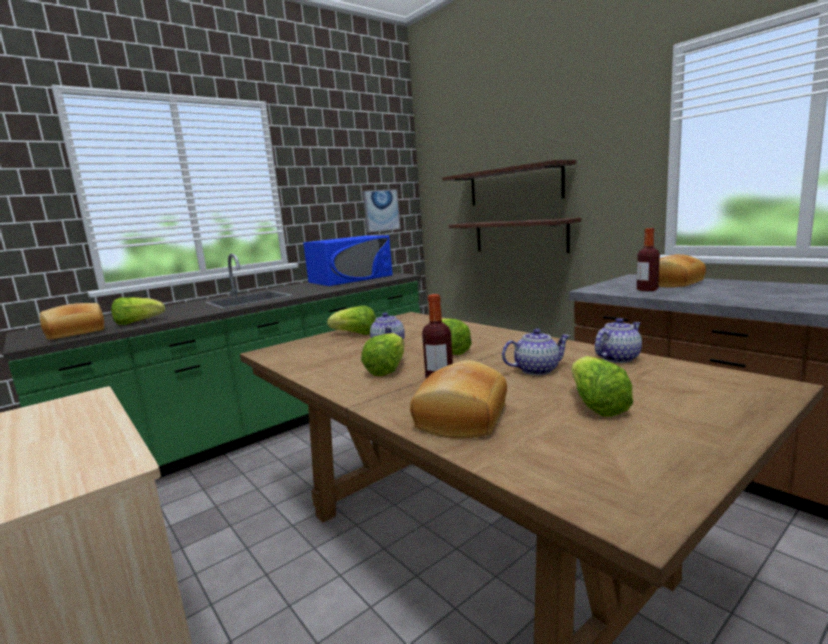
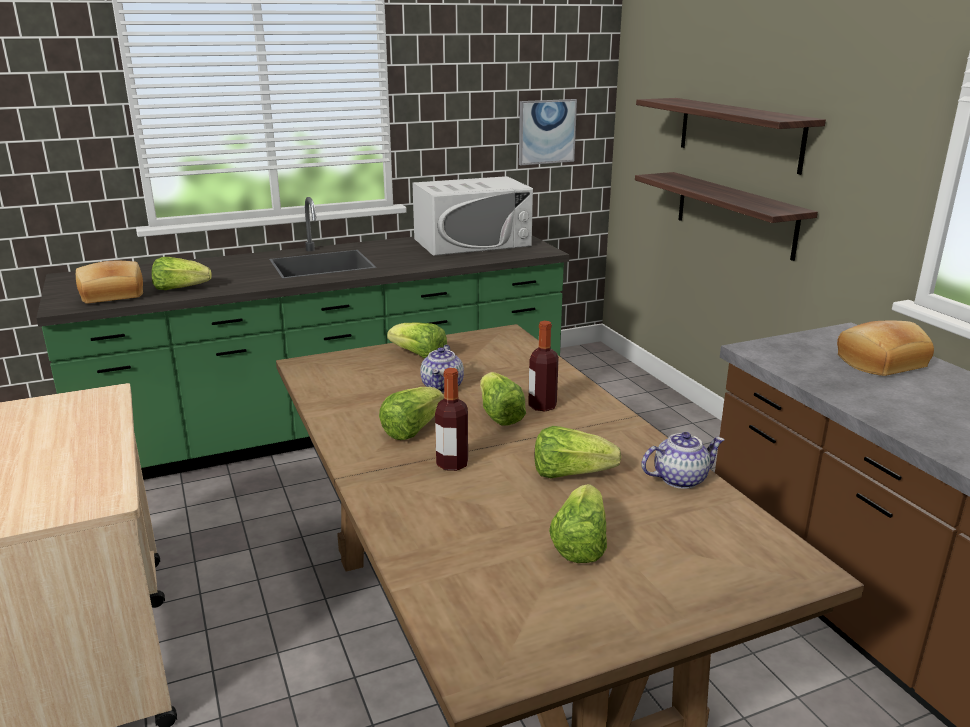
camera: 15 degrees right, 10 degrees up
(351, 278) = (472, 242): blue microwave -> white microwave
(459, 418) = (430, 522): bread -> none
(537, 370) = (570, 474): teapot -> lettuce
(647, 289) = (825, 369): bottle -> bottle (542, 406)

